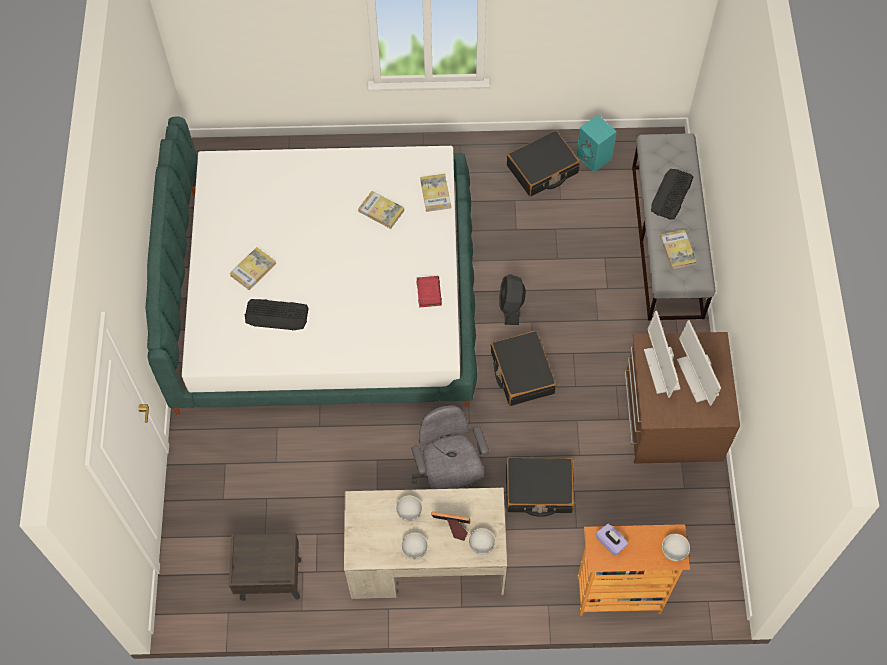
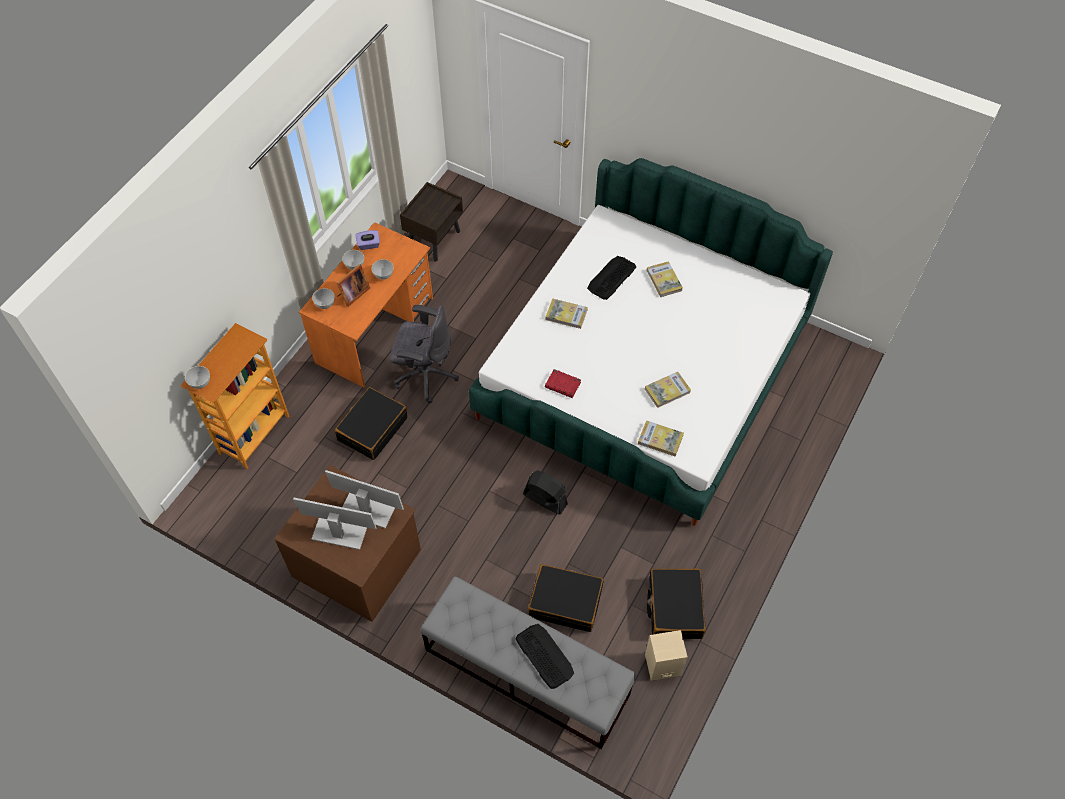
camera: 120 degrees right, 5 degrees down
(426, 562) = (375, 330): beige desk -> orange desk
(522, 373) = (477, 472): black suitcase -> black suitcase (565, 602)
(594, 157) = (662, 666): turquoise speaker -> beige speaker
(610, 542) = (241, 348): purple tissue box -> purple tissue box (369, 245)
(677, 250) = (480, 620): book -> book (566, 315)

